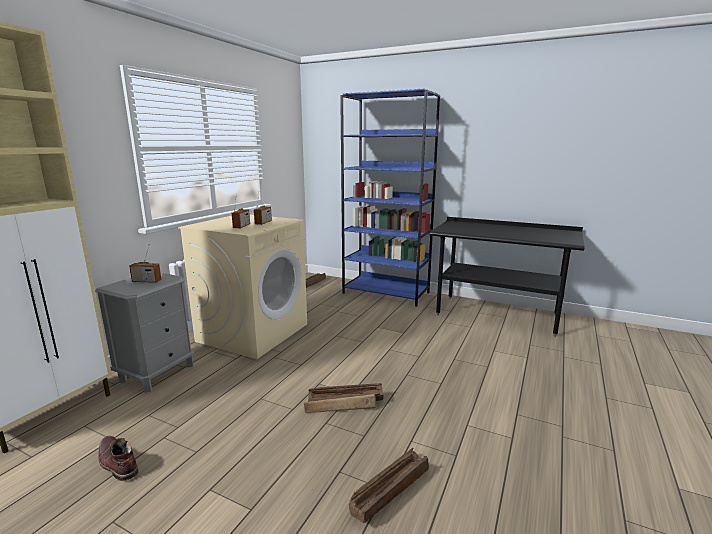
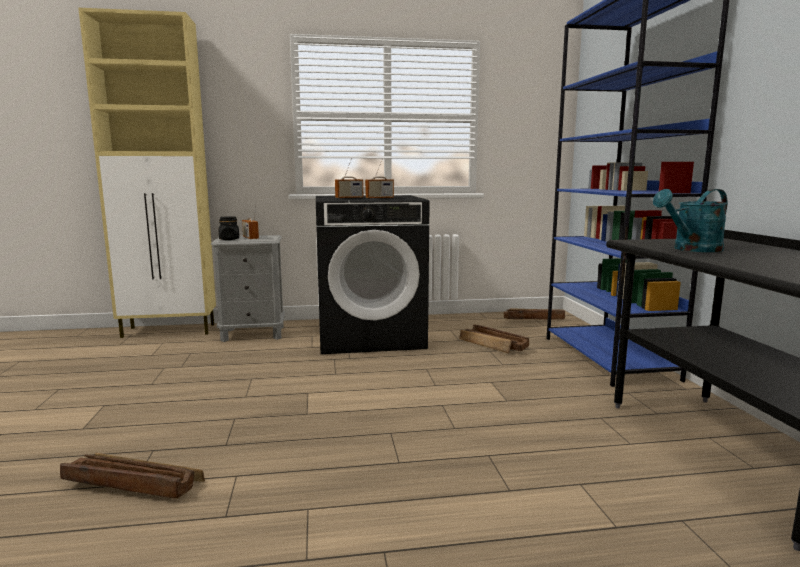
camera: 55 degrees right, 5 degrees down
(117, 462) = (124, 366): brown boot -> none
(133, 288) = (229, 239): none -> black jar
(253, 332) = (370, 336): beige washing machine -> black washing machine
(345, 404) = (280, 417): crate -> crate (493, 345)
(476, 231) = (692, 249): none -> turquoise watering can

